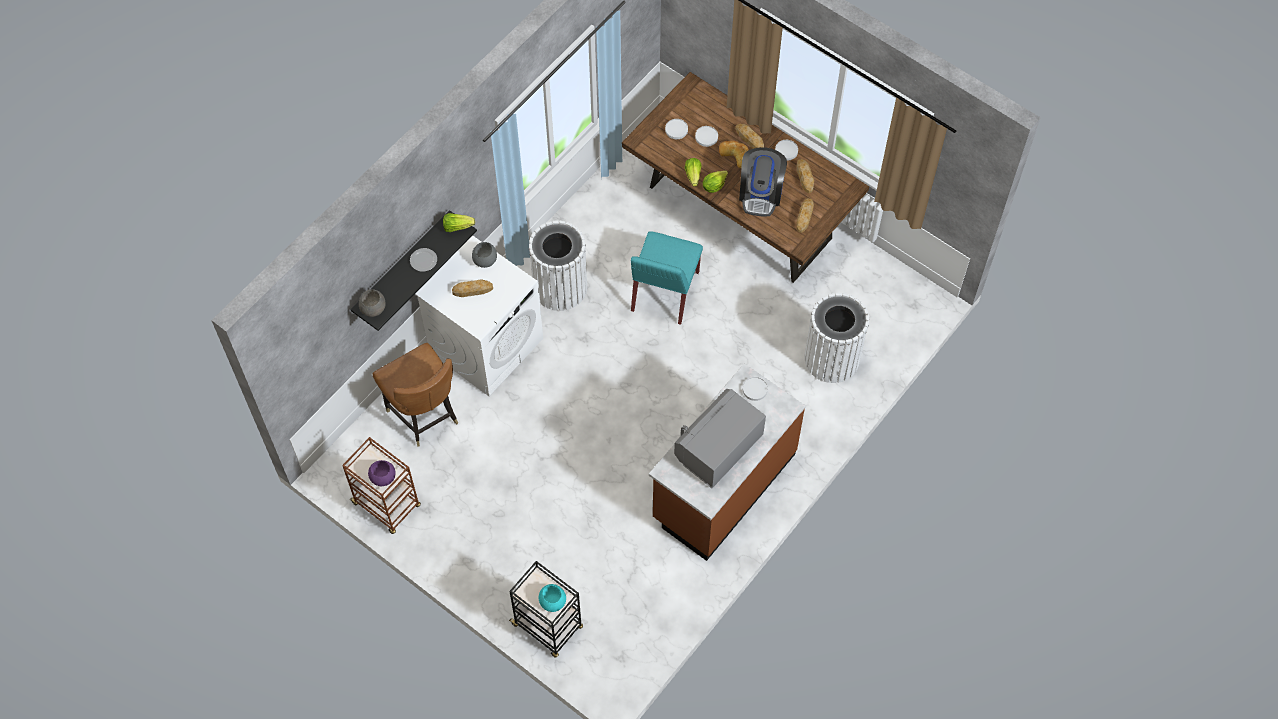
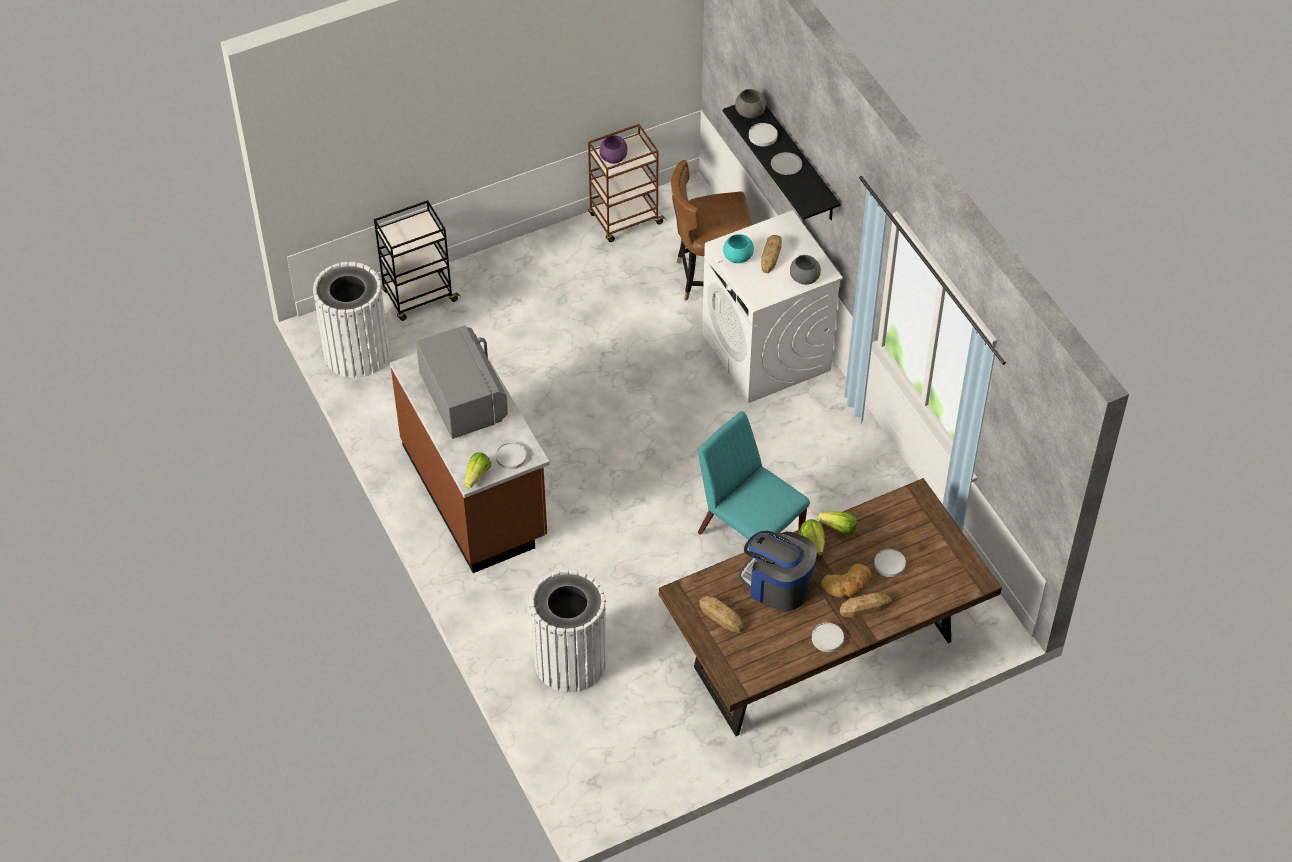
camera: 115 degrees right, 10 degrees down
(457, 226) = (814, 203): lettuce -> lettuce (477, 476)
(552, 601) = (401, 236): turquoise bowl -> turquoise bowl (738, 256)
(560, 287) = (807, 441): white trash can -> white trash can (356, 352)
(676, 130) = (915, 538): white plate -> white plate (762, 136)
(804, 177) = (778, 641): bread -> none

